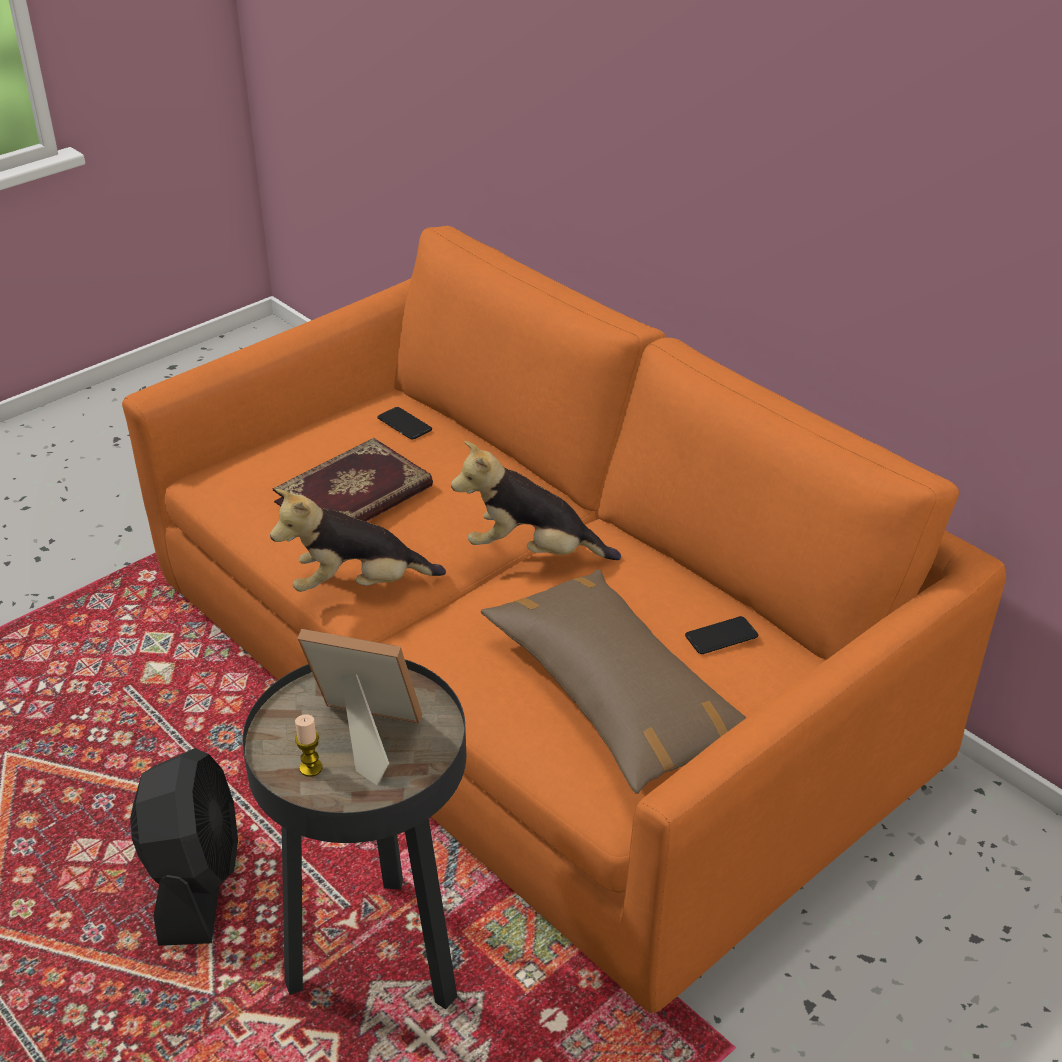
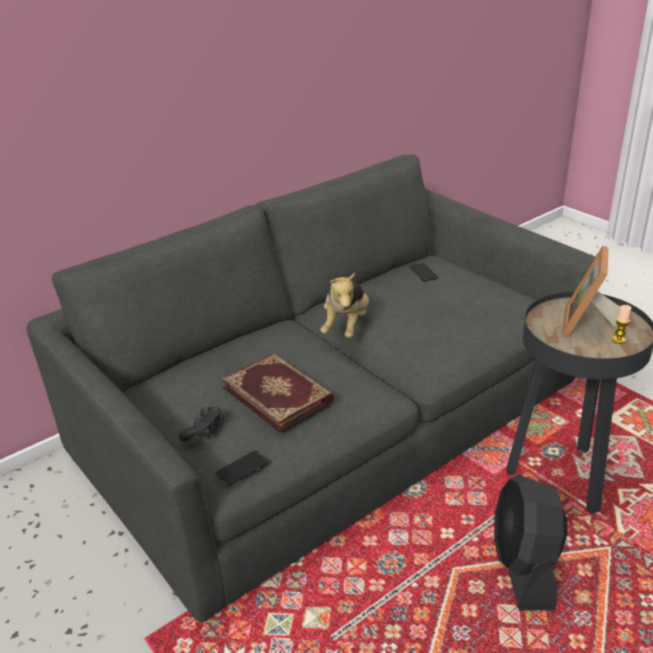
camera: 85 degrees left, 5 degrees down
(196, 881) = (524, 567): black fan -> black fan turned 90 degrees counterclockwise
(290, 447) = (204, 430): none -> black game controller
(358, 585) = (366, 399): plush toy -> none
(404, 424) = (191, 376): phone -> phone (242, 468)
(533, 671) = (330, 417): orange sofa -> grey sofa
(614, 695) = (469, 303): brown pillow -> none

